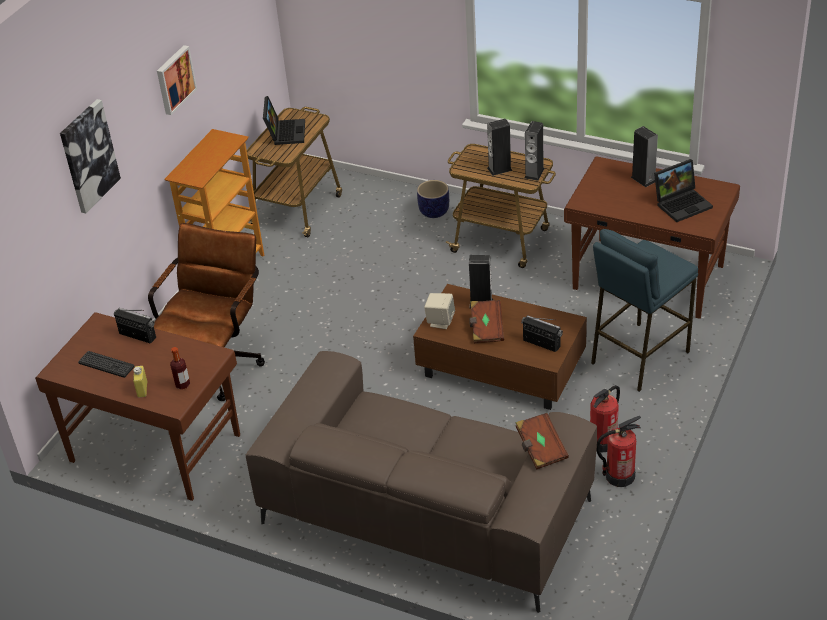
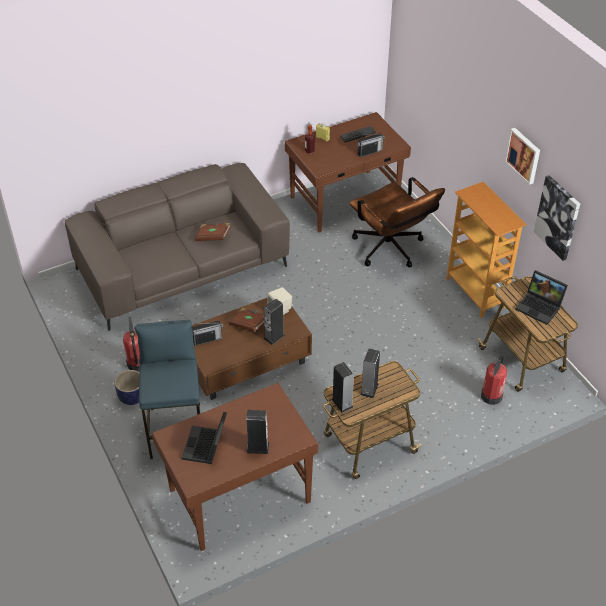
camera: 125 degrees right, 5 degrees up
(88, 156) = (456, 88): picture -> picture (558, 217)
(434, 212) = (443, 430): planter -> planter (131, 397)
(540, 449) = (110, 251): brown book -> brown book (213, 237)
(619, 476) = (107, 353): fire extinguisher -> fire extinguisher (491, 396)

